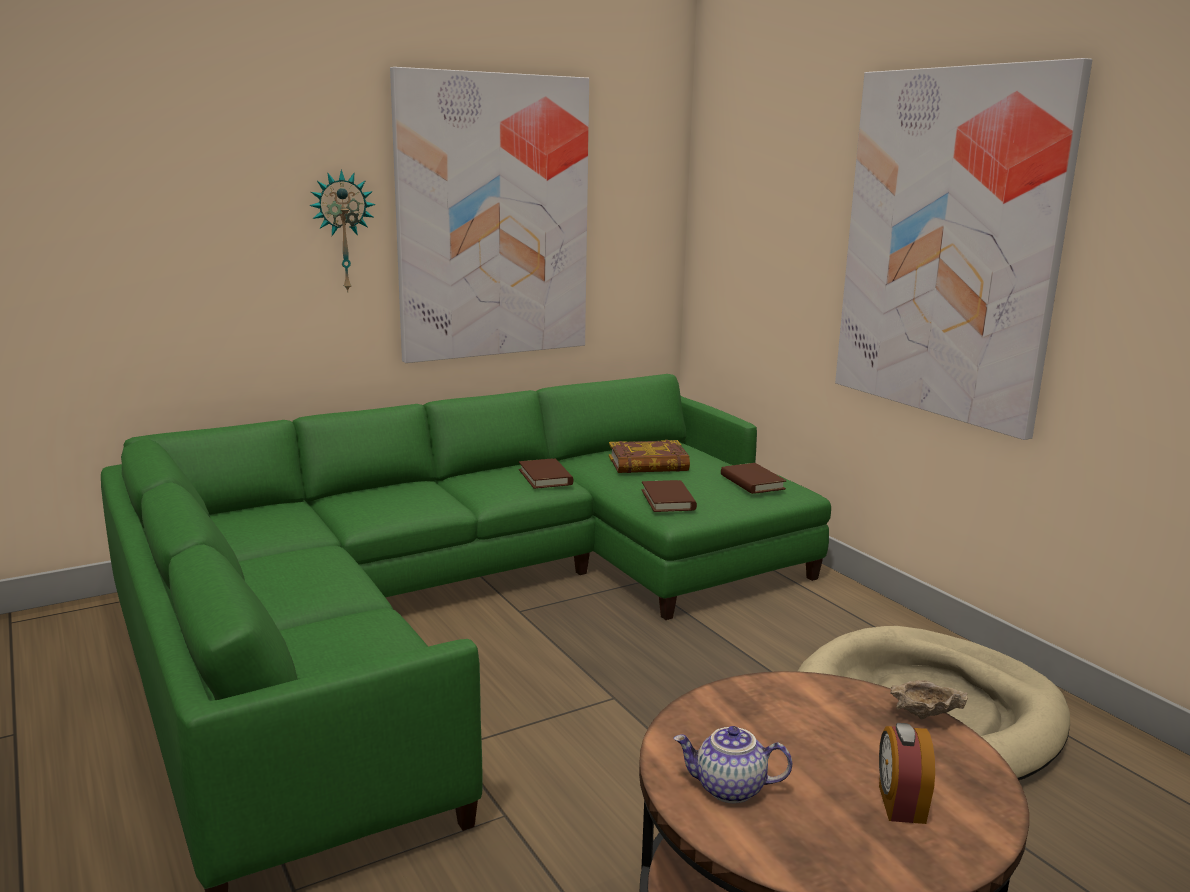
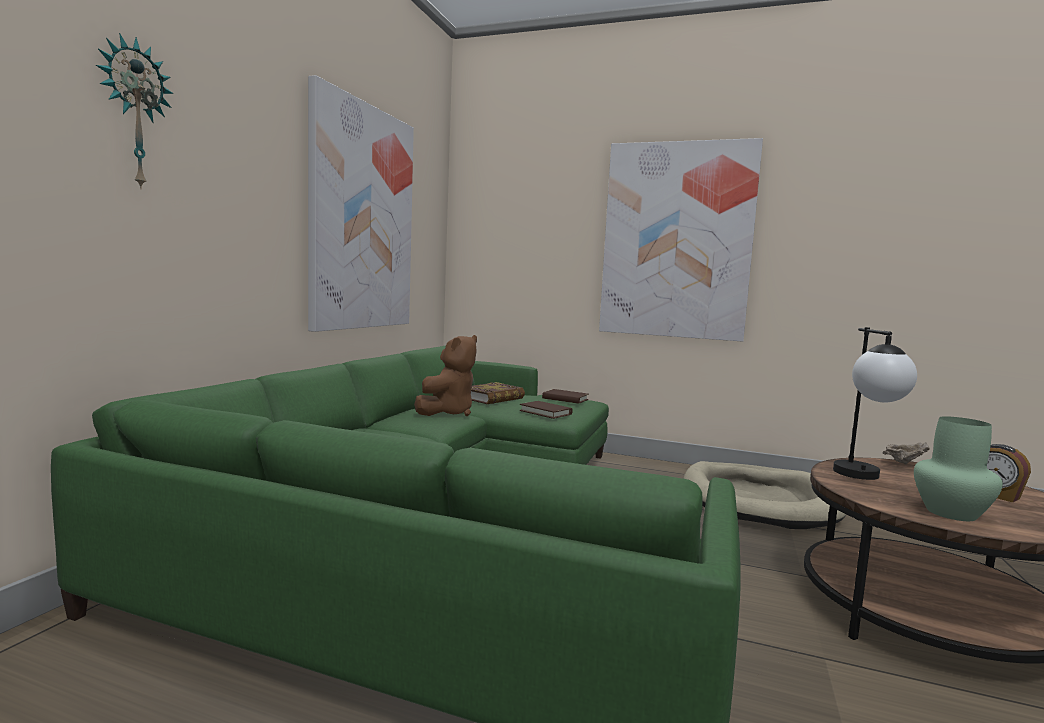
camera: 40 degrees left, 10 degrees down
(342, 232) = (273, 208): wall clock -> wall clock (133, 114)
(545, 477) = (447, 412): brown book -> brown plush toy
(729, 789) = (952, 513): teapot -> green vase
(769, 711) = (864, 478): none -> table lamp

